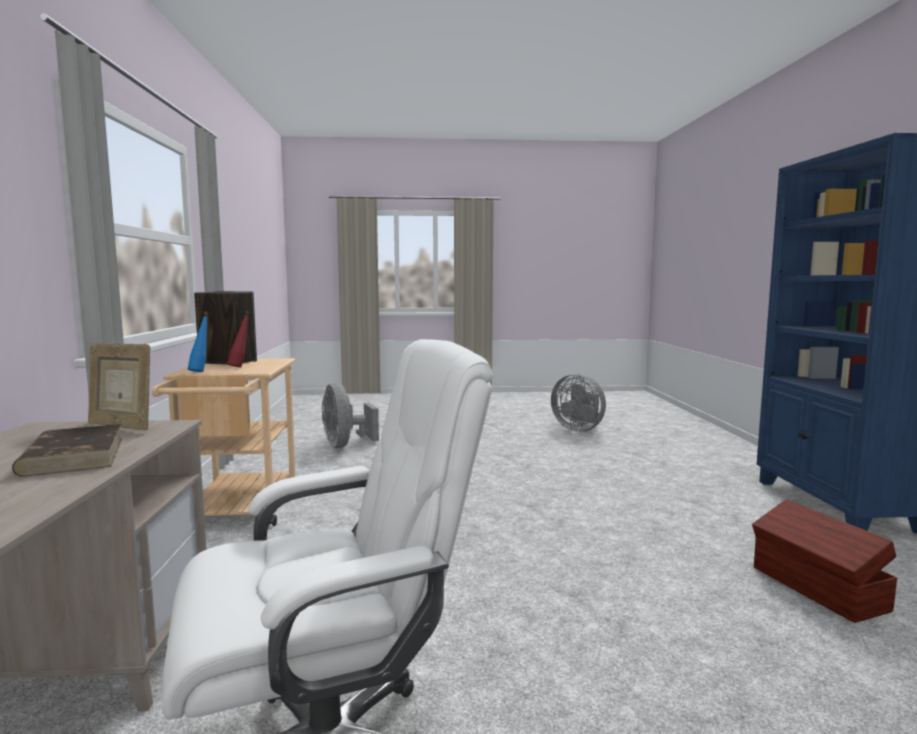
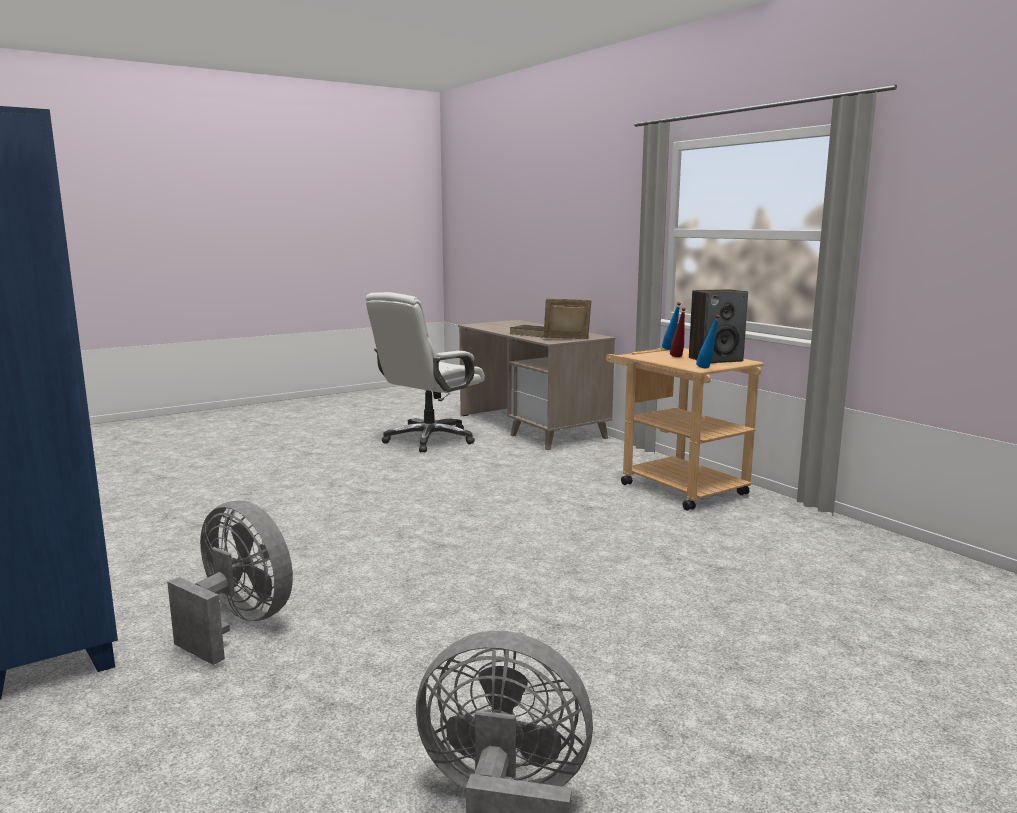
camera: 150 degrees right, 5 degrees up
(279, 358) = (707, 368): none -> blue bottle
(345, 445) = (819, 584): grey fan -> grey fan (239, 624)
(817, 589) = (184, 526): brown storage box -> none

